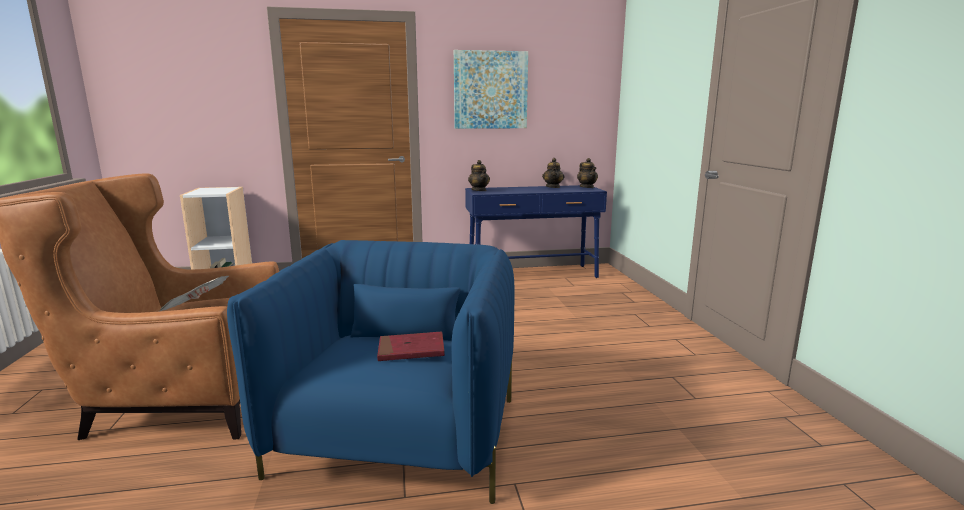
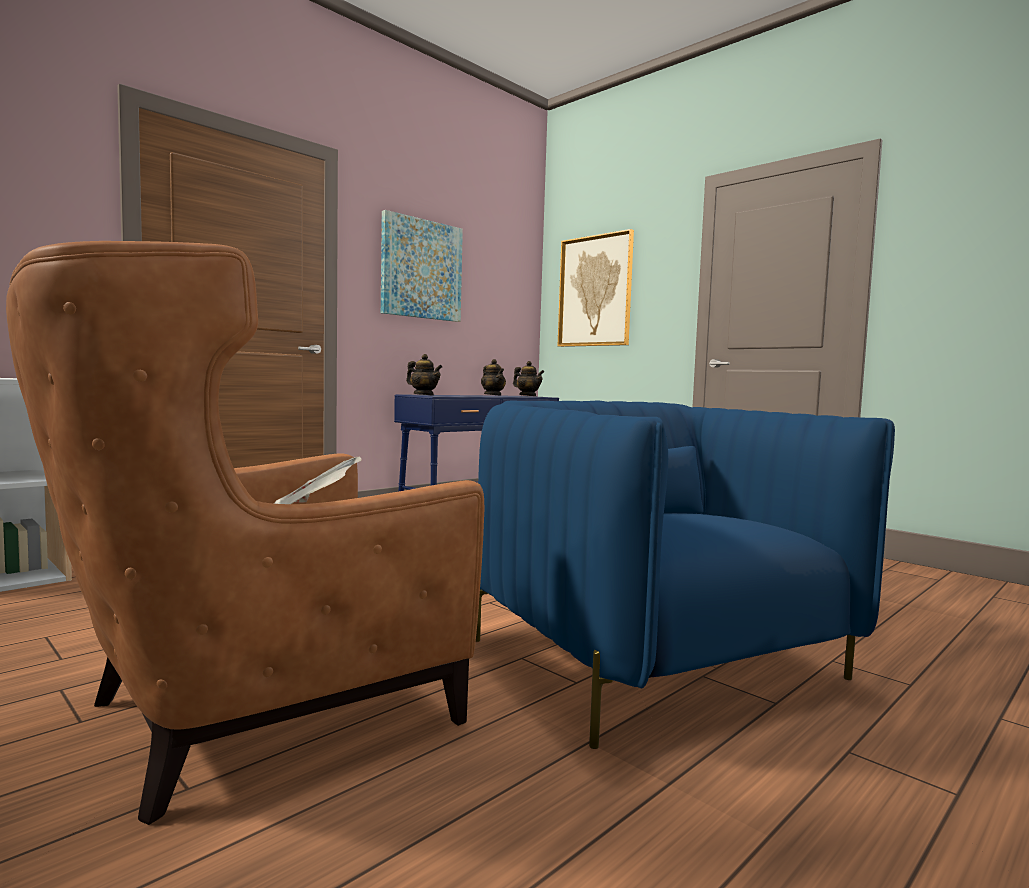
camera: 35 degrees left, 10 degrees down
(411, 350) = (715, 514): red book -> none
(647, 94) = (595, 291): none -> picture

